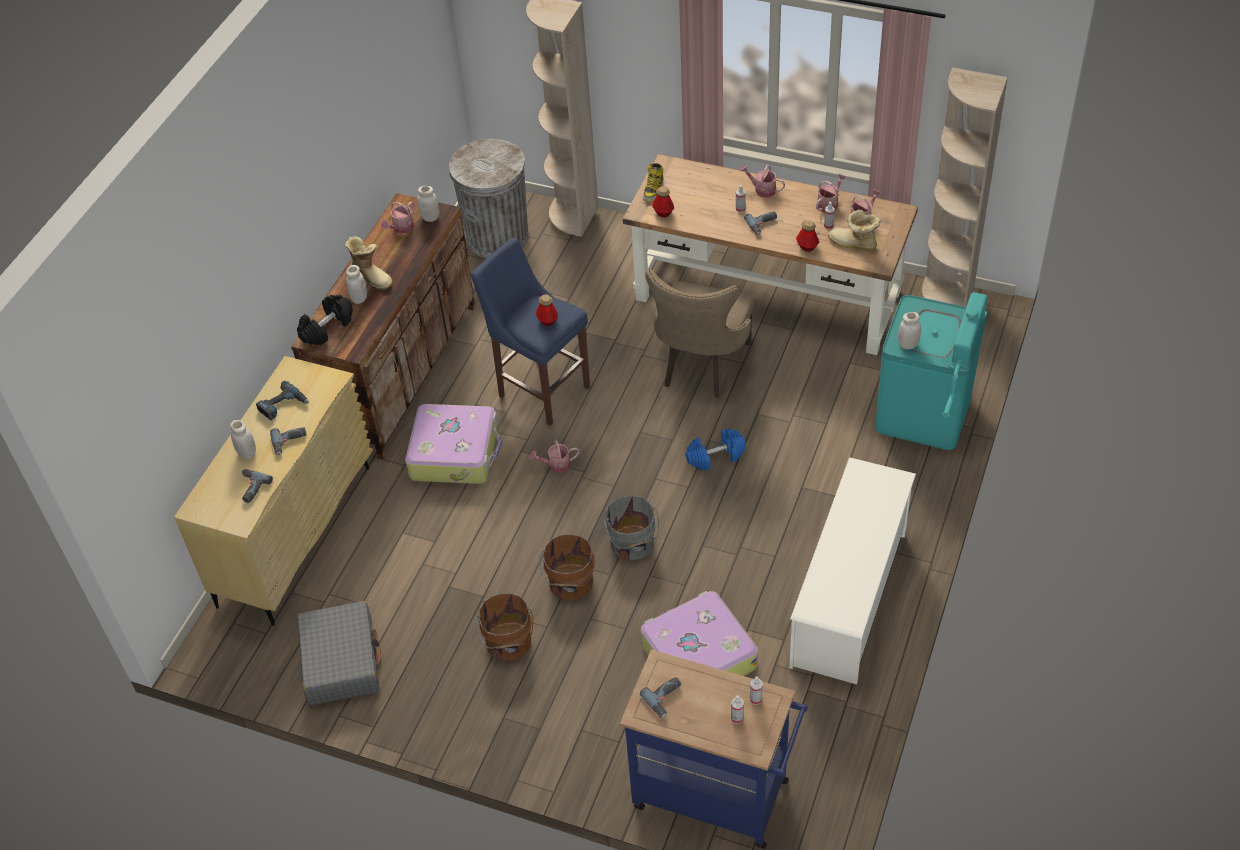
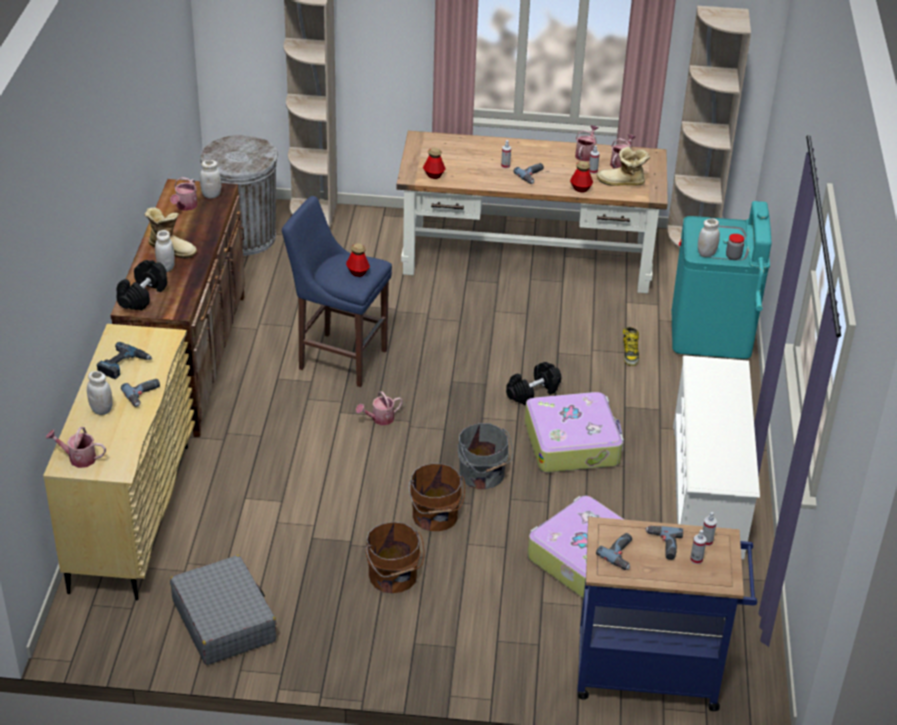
camera: 20 degrees left, 10 degrees down
(250, 488) = (118, 439): power drill -> power drill (663, 545)
(455, 452) = (273, 422): suitcase -> suitcase (572, 443)
(653, 189) = (416, 158): boot -> boot (630, 353)
(701, 366) = (489, 320): beige chair -> none
(715, 457) = (533, 392): blue dumbbell -> black dumbbell
(762, 189) = (519, 149): watering can -> watering can (78, 458)
(935, 352) = (733, 256): none -> jar

